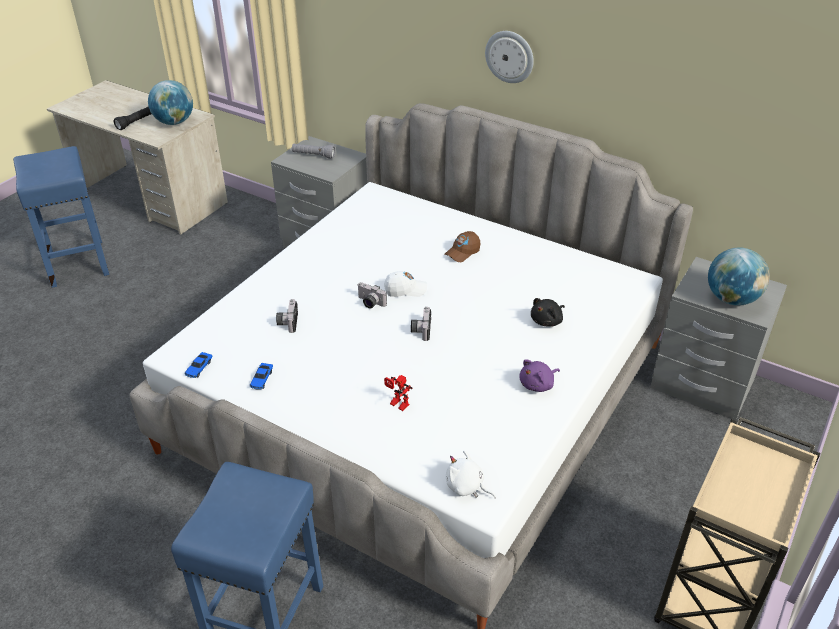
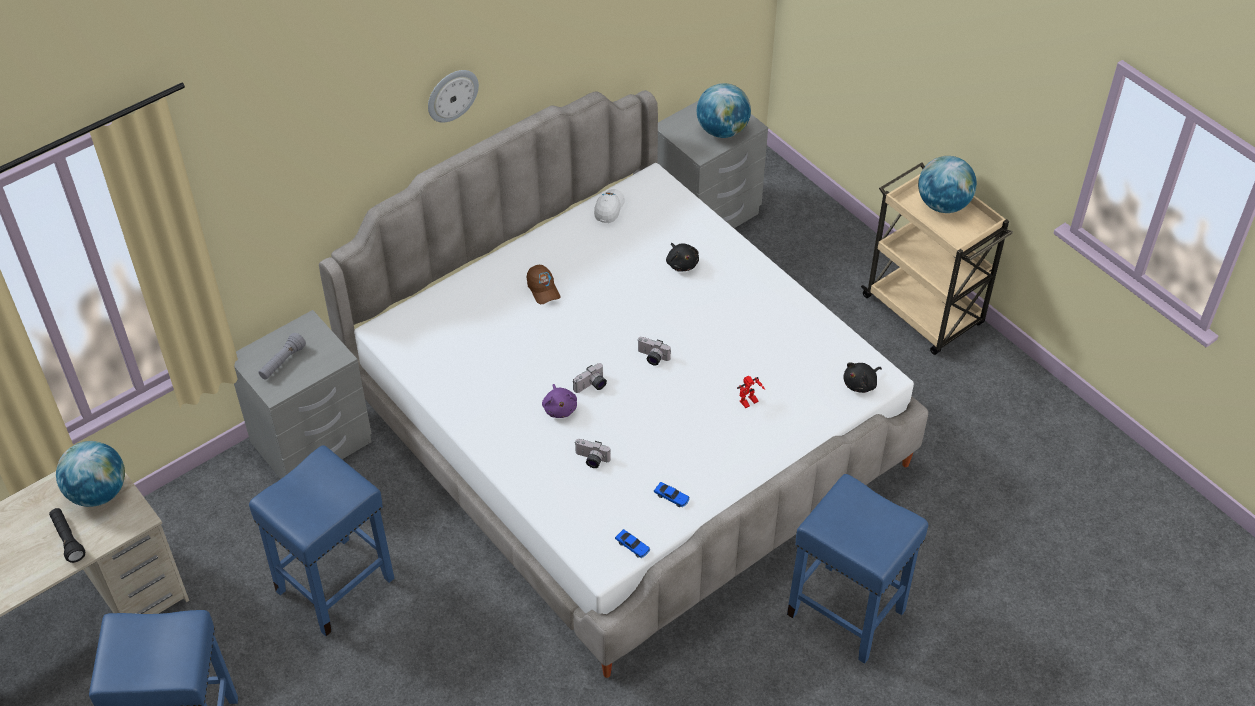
camera: 70 degrees left, 10 degrees up
(210, 289) = (336, 583): none -> blue stool
(405, 290) = (584, 352): white cap -> white cap (609, 208)
(466, 487) = (861, 384): white plush toy -> black plush toy
(538, 384) = (763, 300): purple plush toy -> purple plush toy (560, 408)
(767, 483) = (943, 204): none -> globe

